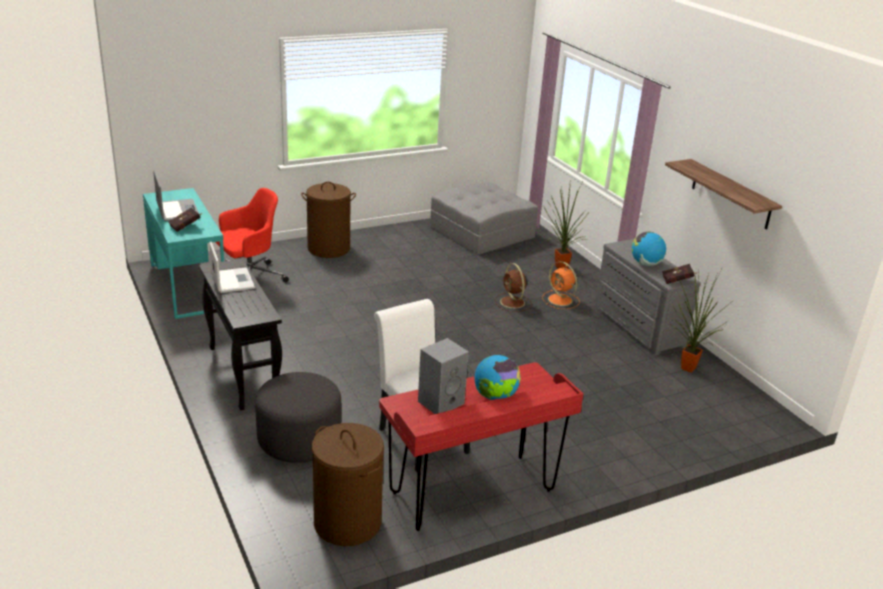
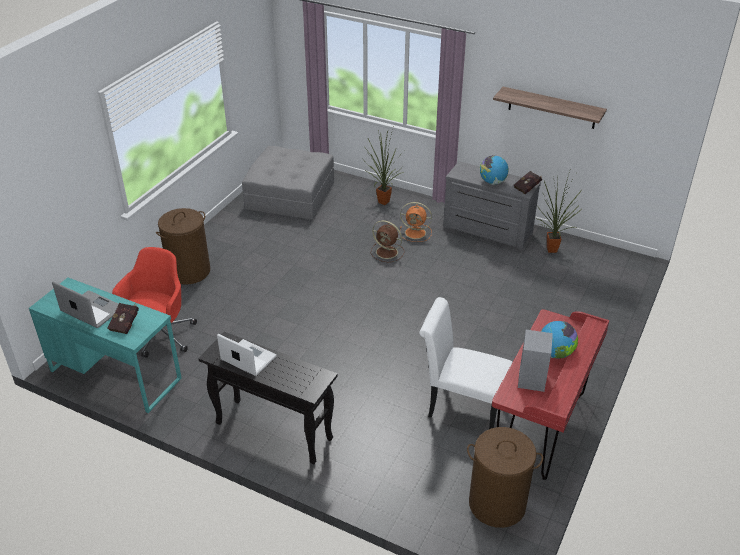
camera: 35 degrees left, 10 degrees up
(299, 439) = (386, 461): grey ottoman -> none

